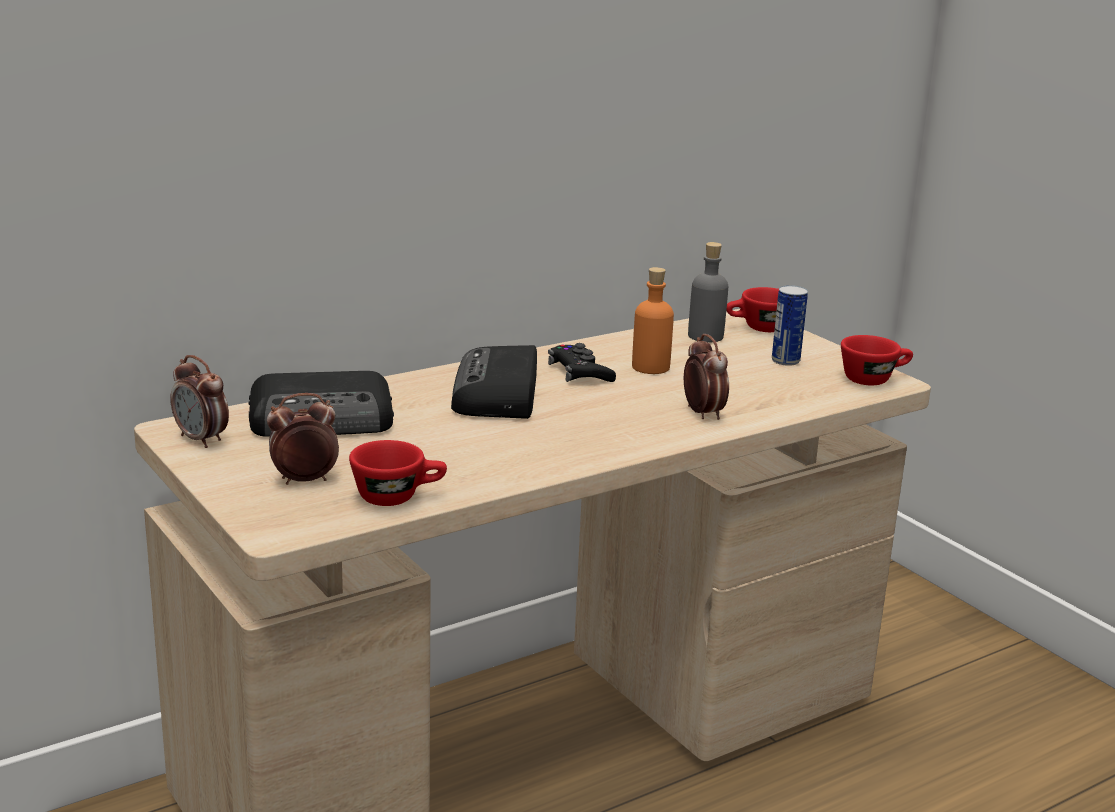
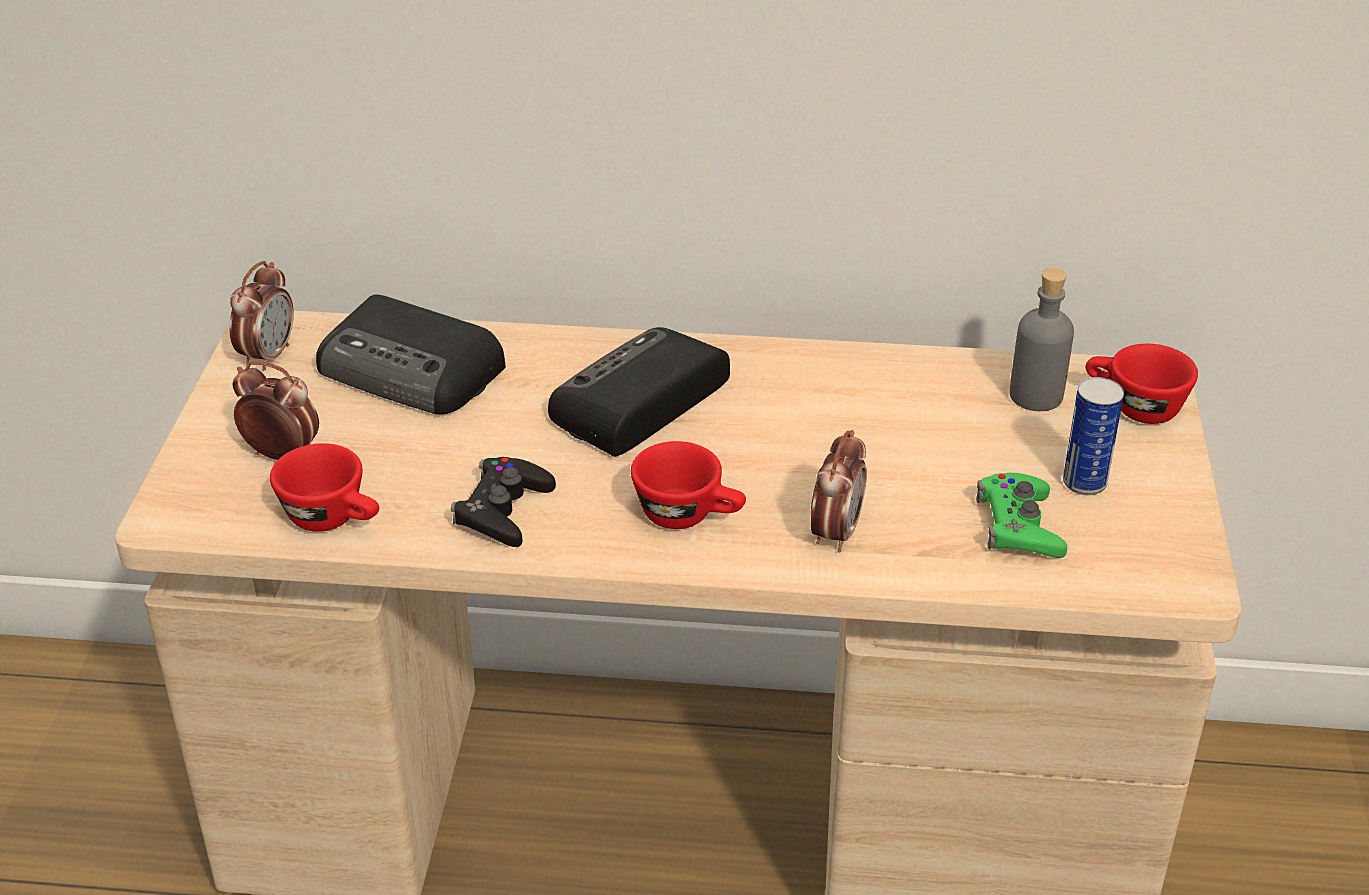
camera: 40 degrees right, 15 degrees up
(201, 440) = (268, 355): alarm clock -> alarm clock turned 150 degrees counterclockwise
(580, 373) = (781, 402): black game controller -> black game controller (503, 510)
(650, 367) = (882, 426): orange bottle -> none
(784, 384) = (1018, 526): none -> green game controller
(874, 379) = (1166, 567): red cup -> red cup (689, 515)

